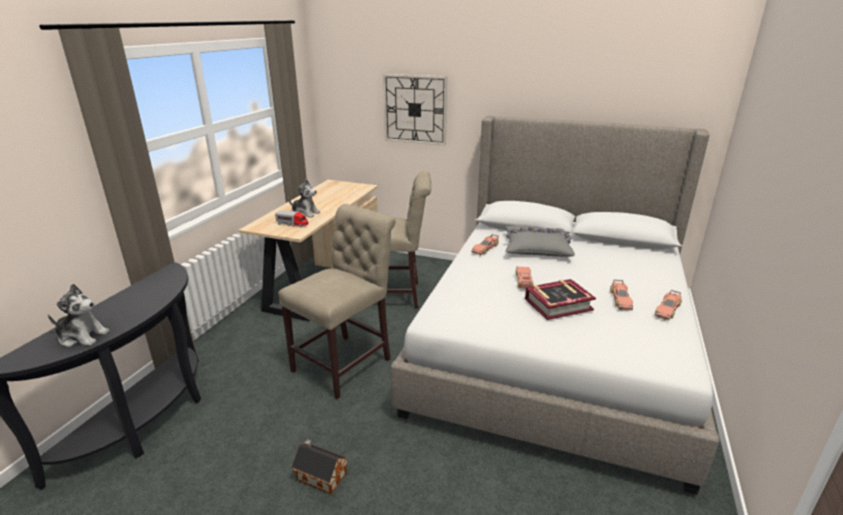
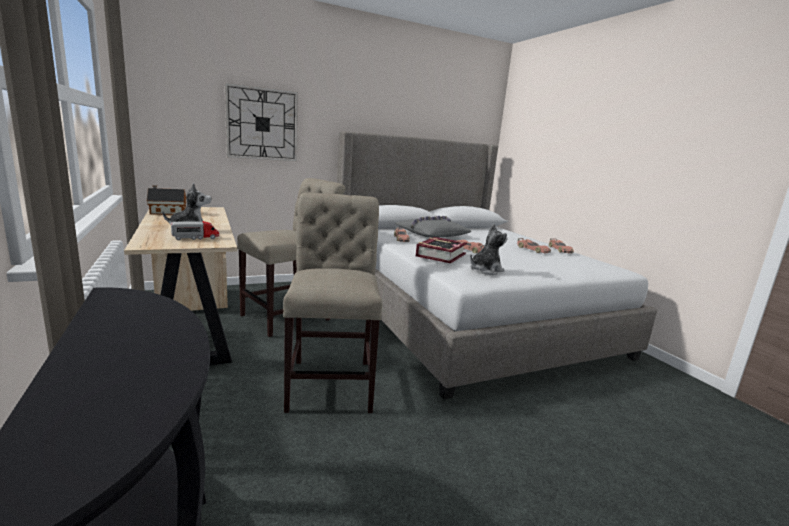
camera: 45 degrees left, 10 degrees down
(82, 336) = (127, 401): plush toy -> plush toy (485, 270)
(320, 475) = (460, 479): toy house -> toy house (166, 212)
(558, 304) = (514, 257): book -> book (440, 255)

